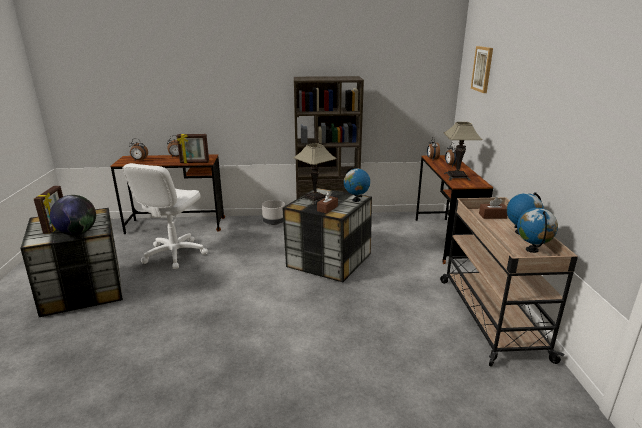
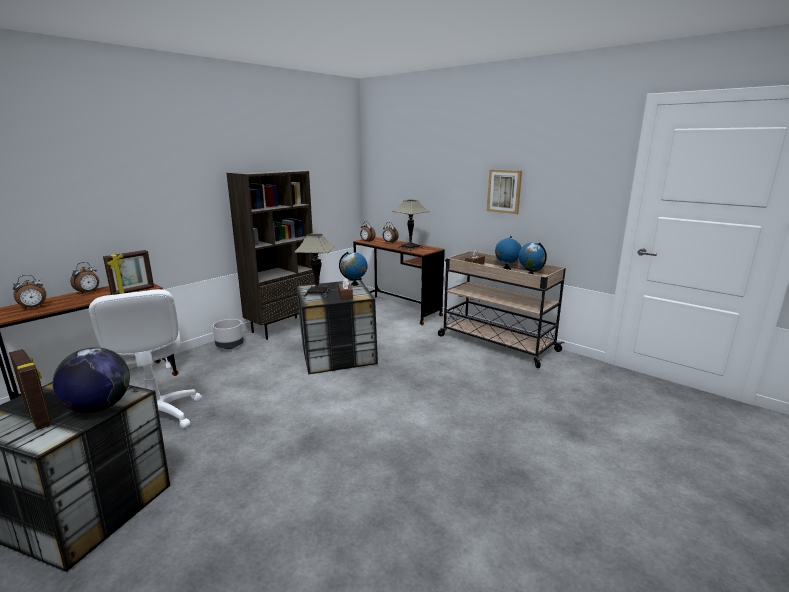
camera: 45 degrees left, 5 degrees down
(482, 69) = (400, 156): picture -> picture (504, 191)

